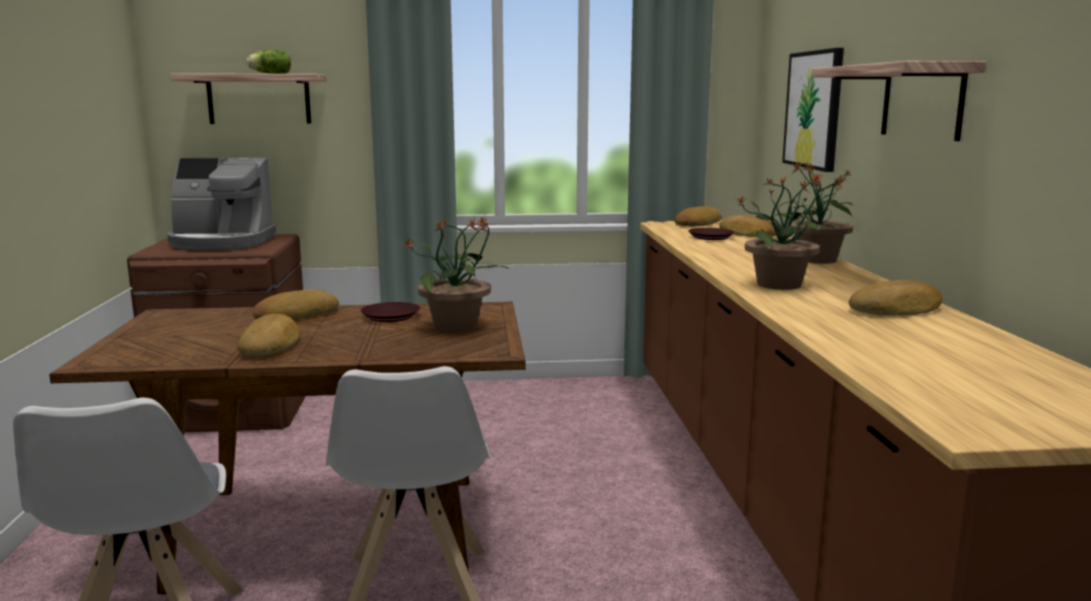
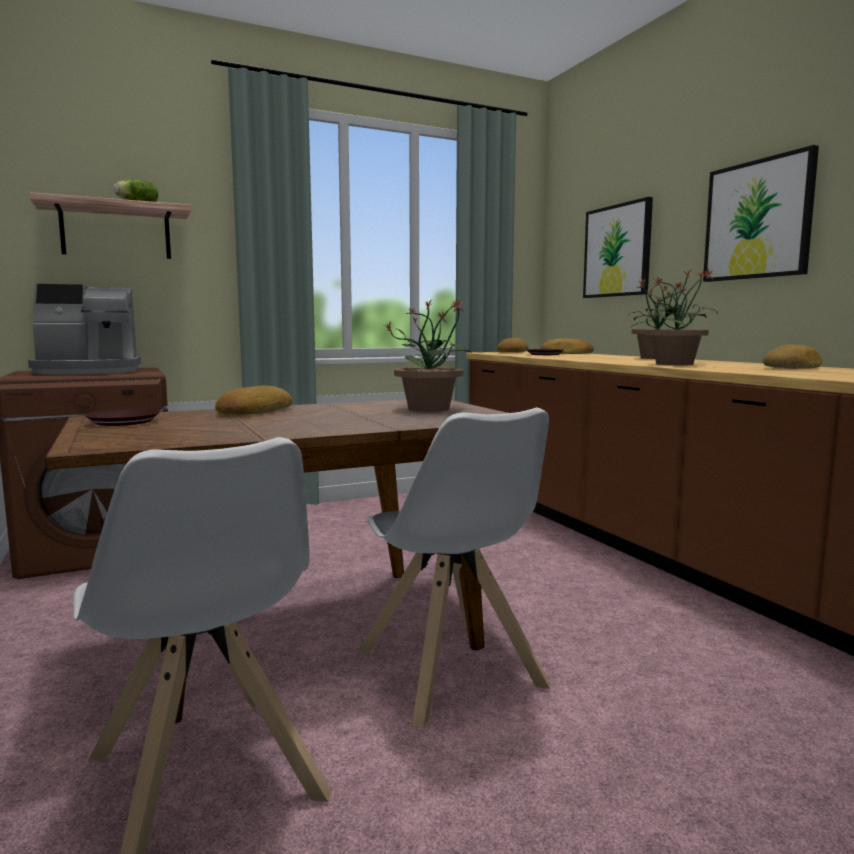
camera: 20 degrees left, 5 degrees down
(271, 344) = (275, 426): bread -> none
(390, 316) = (352, 407): brown plate -> brown plate (122, 422)
(922, 101) = (758, 220): shelf -> picture

